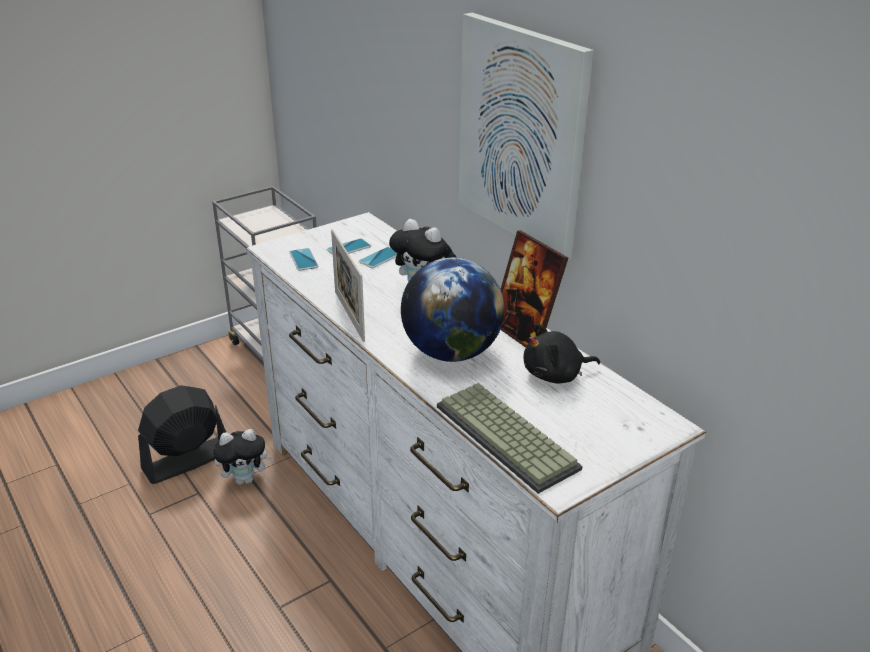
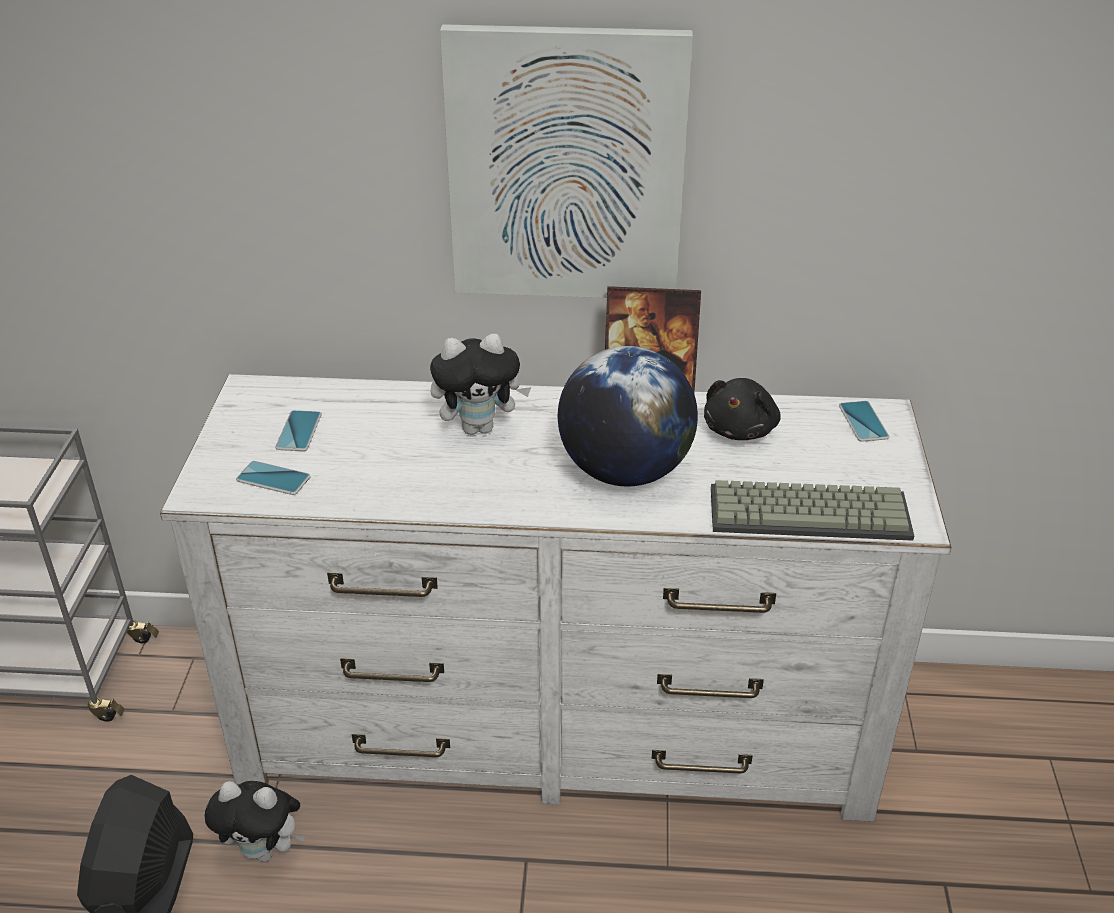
camera: 50 degrees left, 5 degrees up
(246, 479) = (264, 850): plush toy -> plush toy turned 75 degrees clockwise
(349, 315) = (457, 505): picture frame -> none
(380, 258) = (358, 421): phone -> phone (863, 422)

